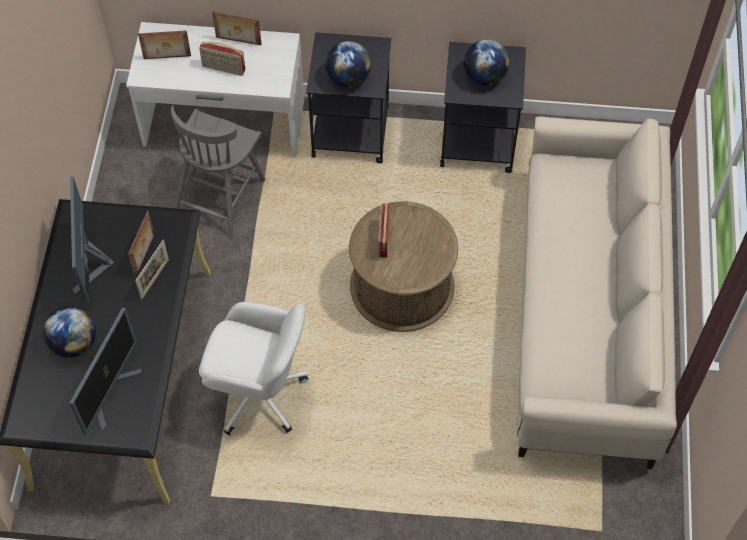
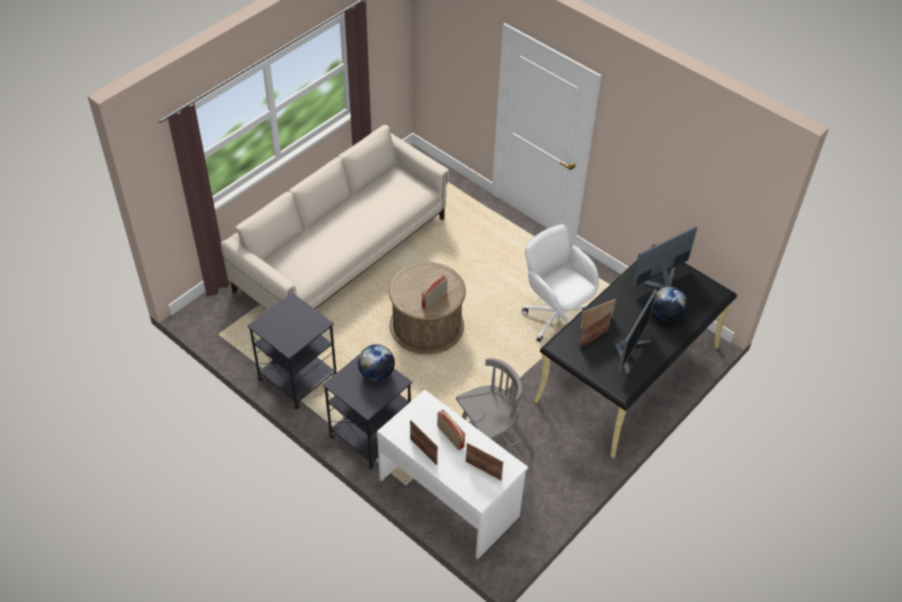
camera: 145 degrees left, 10 degrees down
(484, 76) = (292, 323): globe -> none

